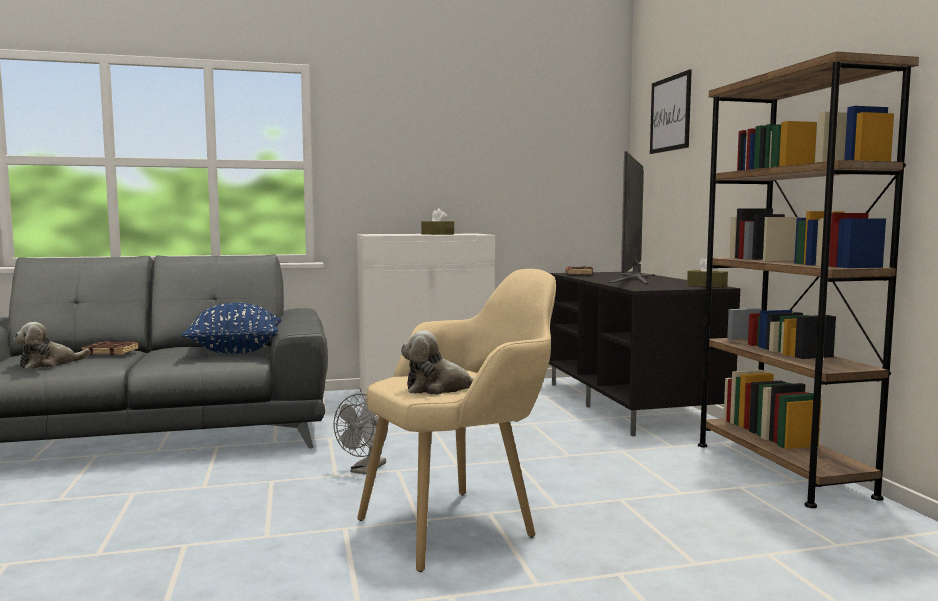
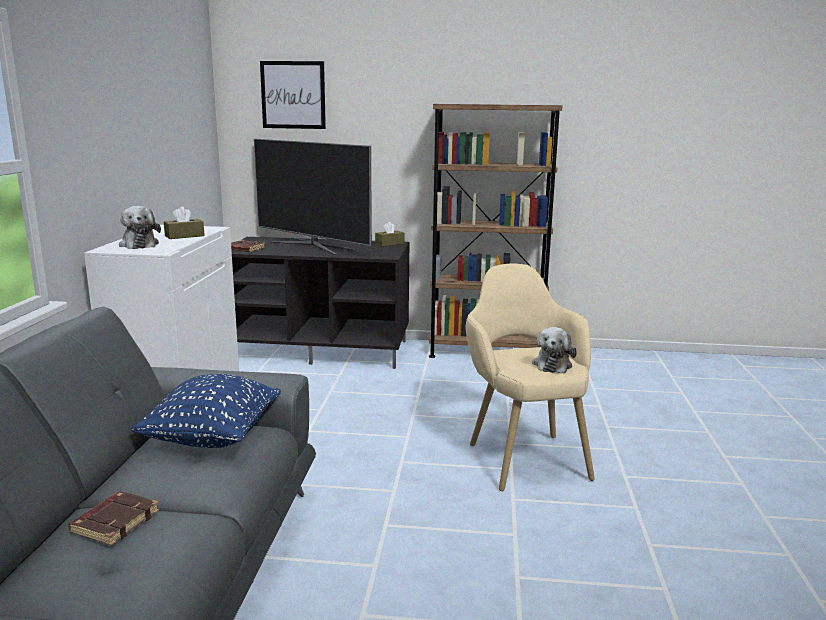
camera: 70 degrees left, 10 degrees up
(49, 364) = (146, 574): plush toy -> plush toy (139, 244)
(365, 470) = (391, 475): grey fan -> none

